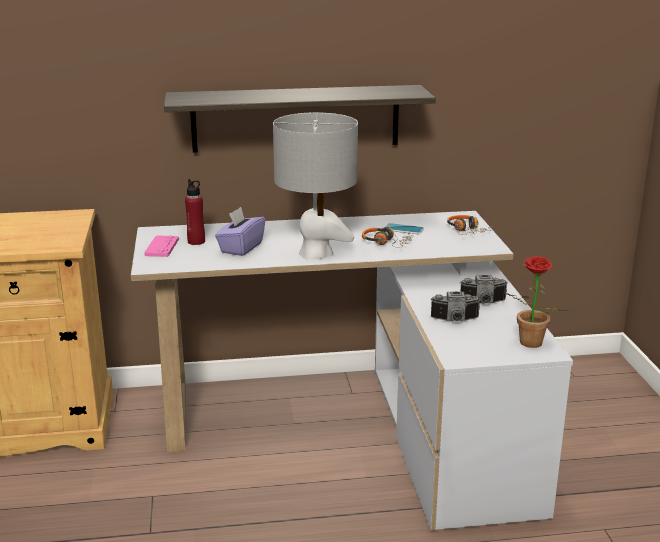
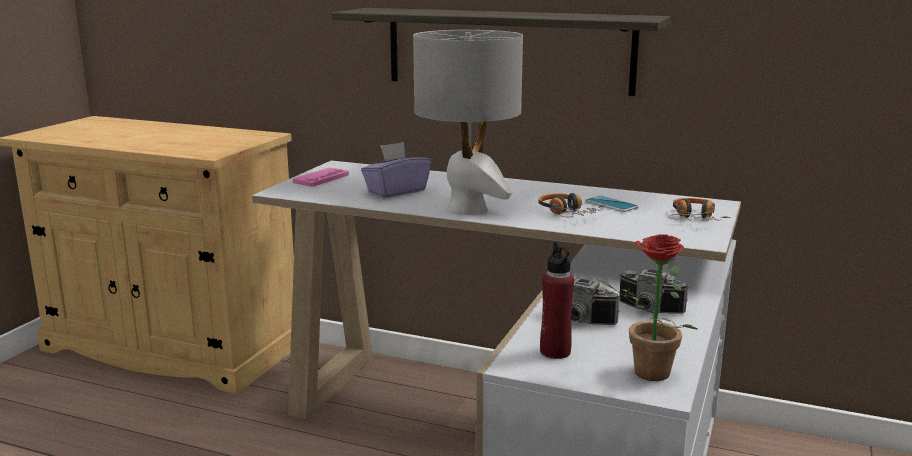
camera: 30 degrees right, 5 degrees down
(196, 242) = (362, 179): red bottle -> red bottle (555, 352)

